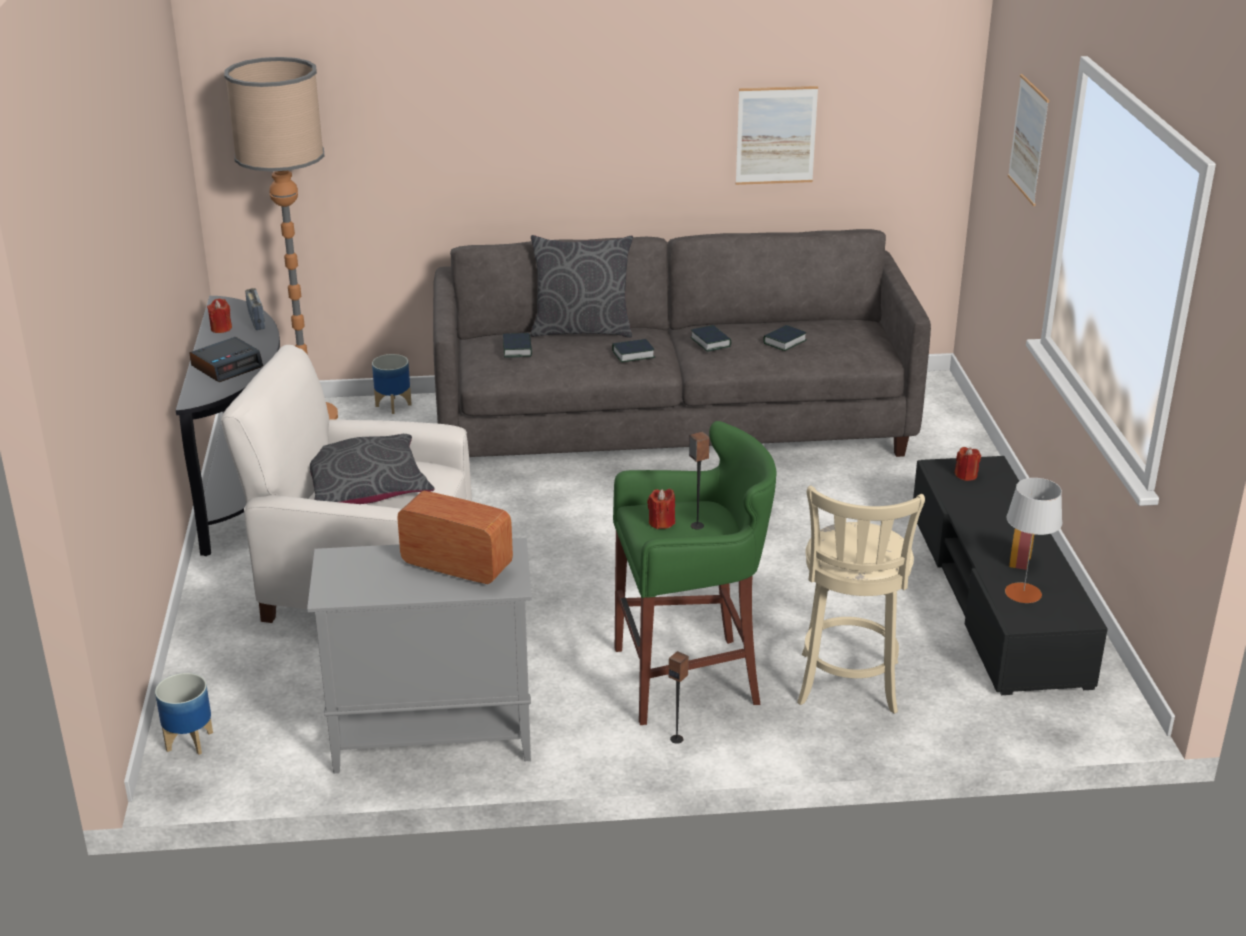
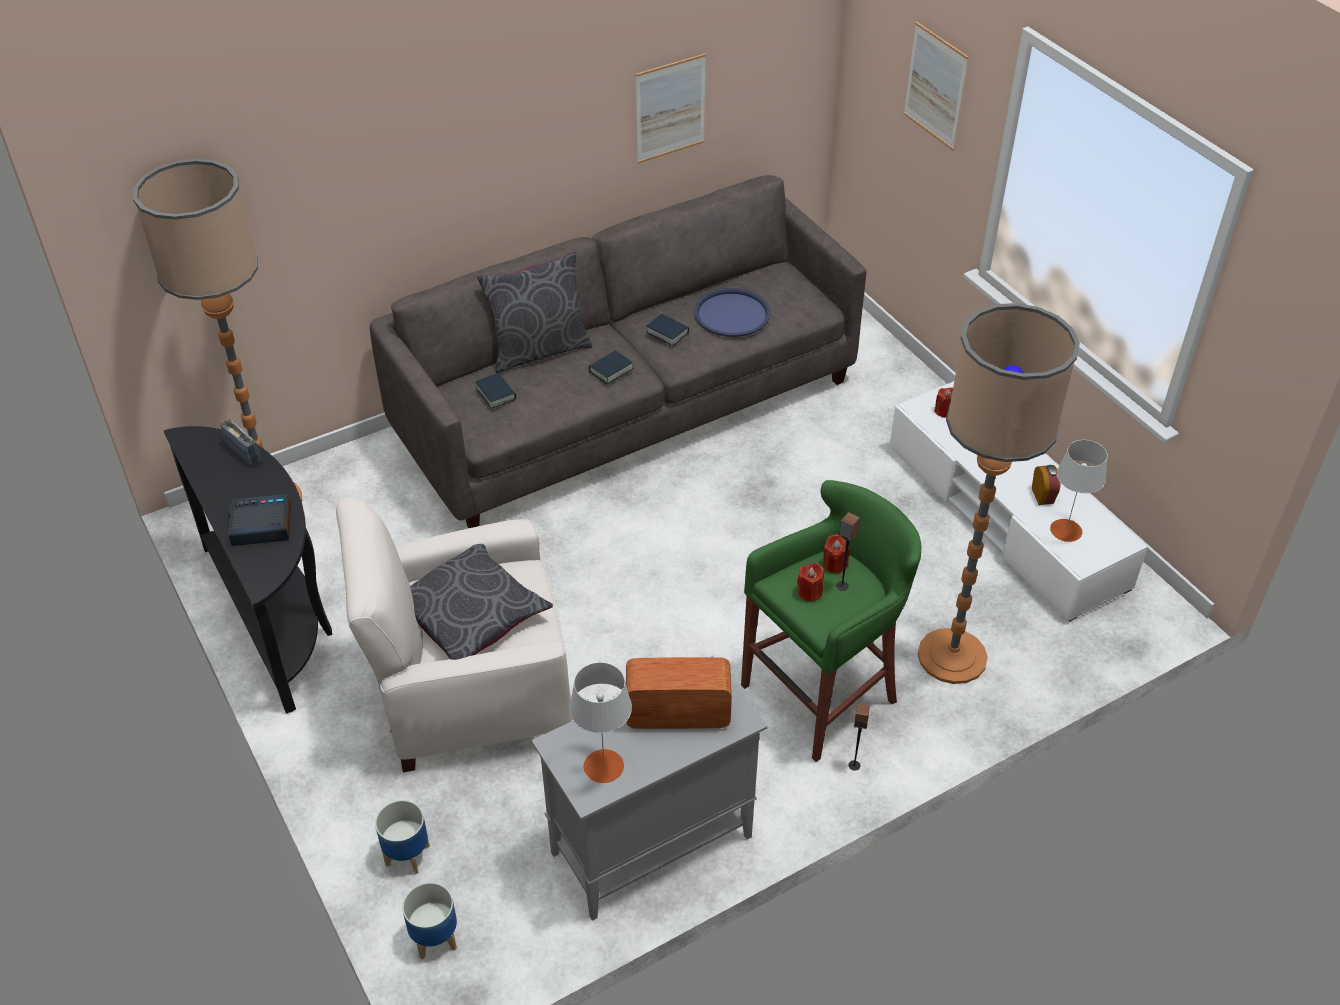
camera: 25 degrees left, 15 degrees up
(221, 328) = (213, 474): red candle -> red candle (834, 564)
(227, 366) = (261, 526): alarm clock -> alarm clock turned 120 degrees counterclockwise
(359, 581) = (603, 766): none -> grey table lamp
(394, 405) = (347, 460): planter -> planter (407, 855)
(784, 342) = (732, 314): book -> blue tray
(848, 687) = (952, 657): beige stool -> floor lamp
(996, 596) = (1005, 516): black tv stand -> white tv stand

